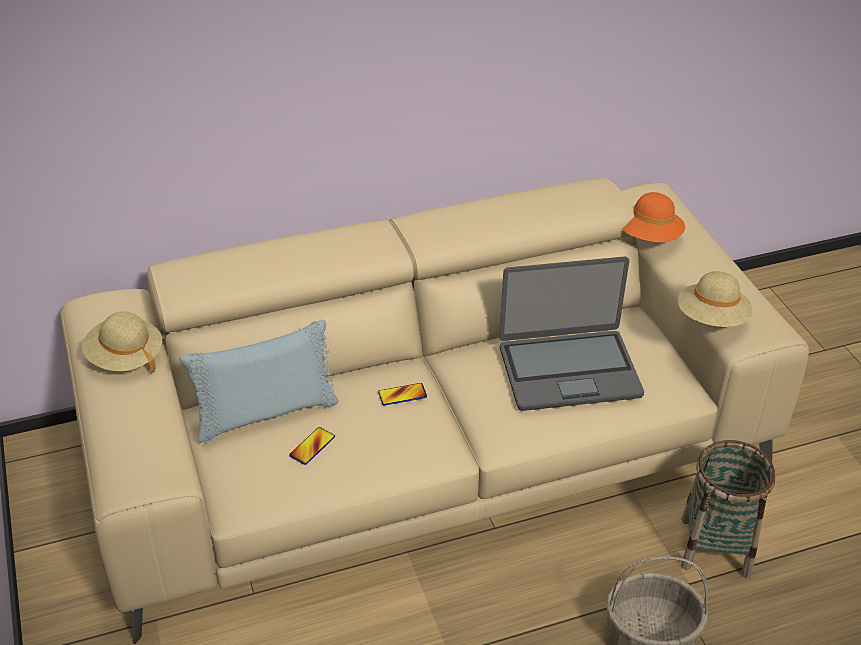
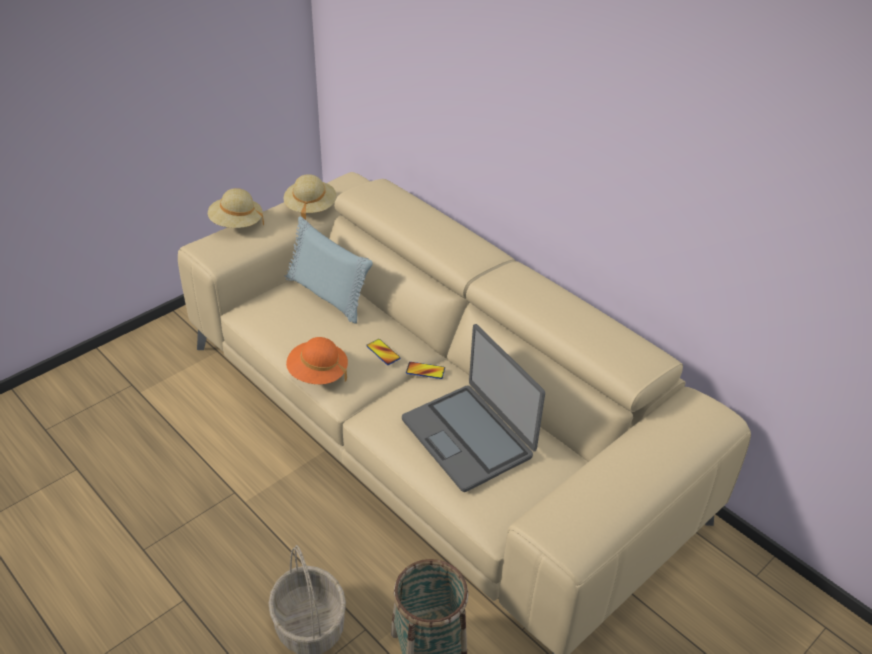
camera: 65 degrees right, 0 degrees up
(312, 446) = (307, 325): phone -> phone (425, 371)
(648, 237) = (640, 424): orange hat -> orange hat (318, 373)
(711, 319) = (551, 494): beige hat -> beige hat (236, 224)

